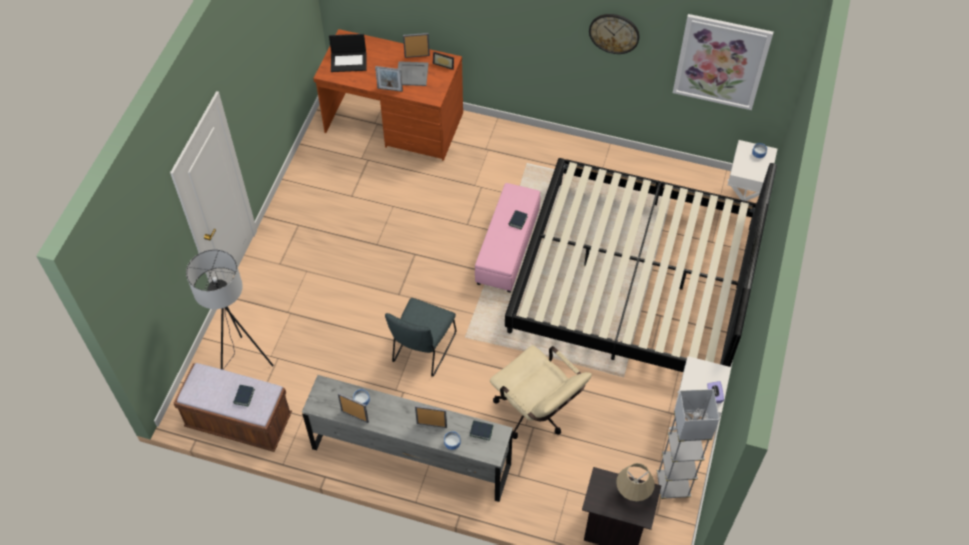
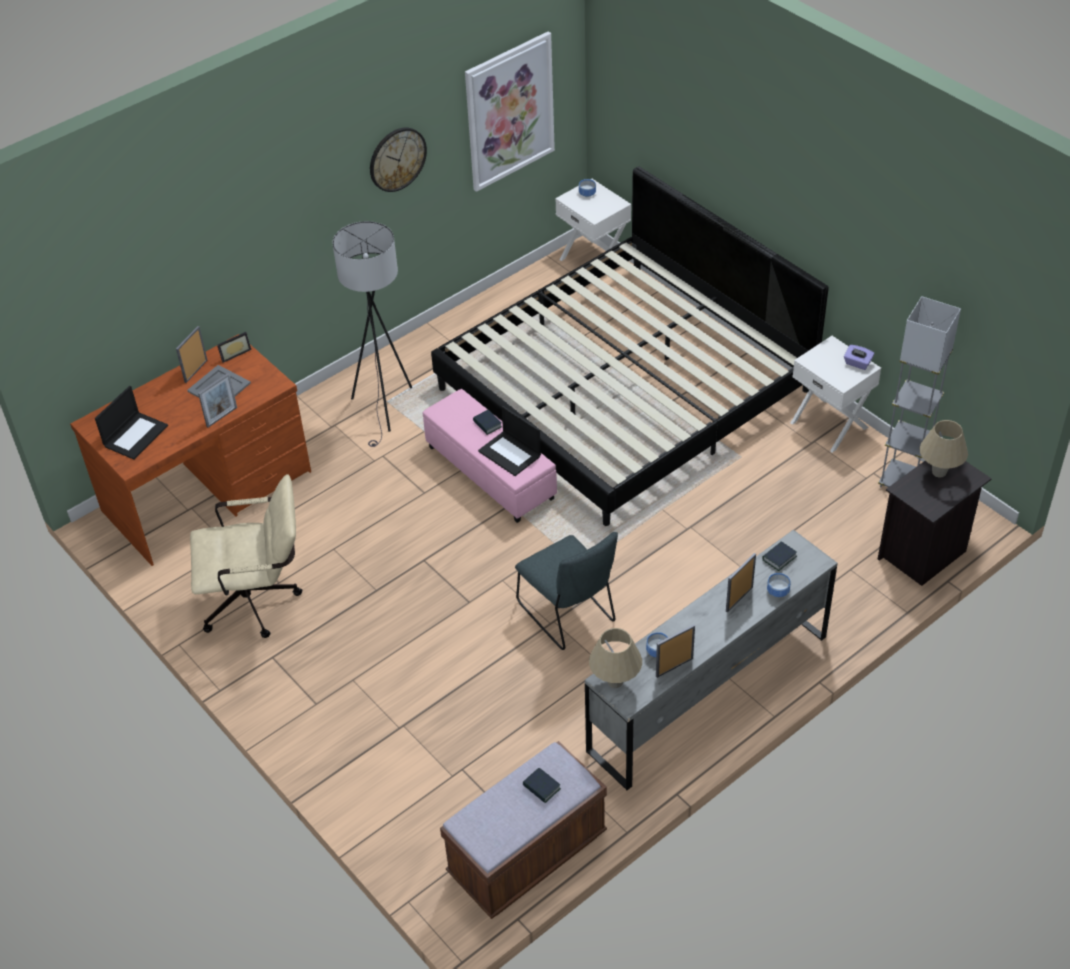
camera: 55 degrees left, 10 degrees down
(242, 363) = (438, 813): grey floor lamp -> grey floor lamp (385, 409)
(325, 391) = (615, 682): none -> beige table lamp
(502, 246) = (510, 453): none -> laptop
(537, 413) = (734, 550): beige office chair -> beige office chair (258, 601)

